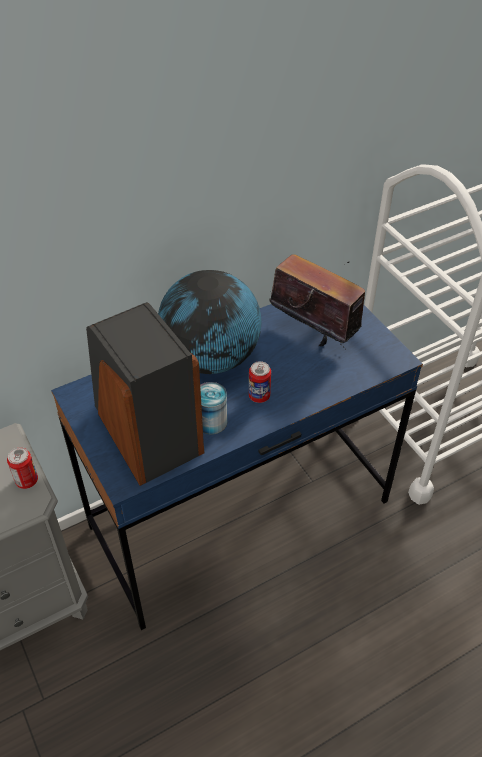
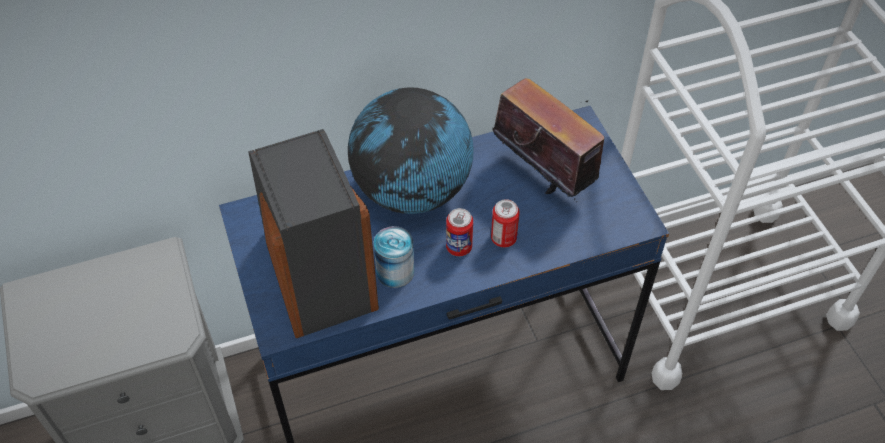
camera: 10 degrees right, 5 degrees up
(27, 480) = (175, 309): can -> can (503, 238)

